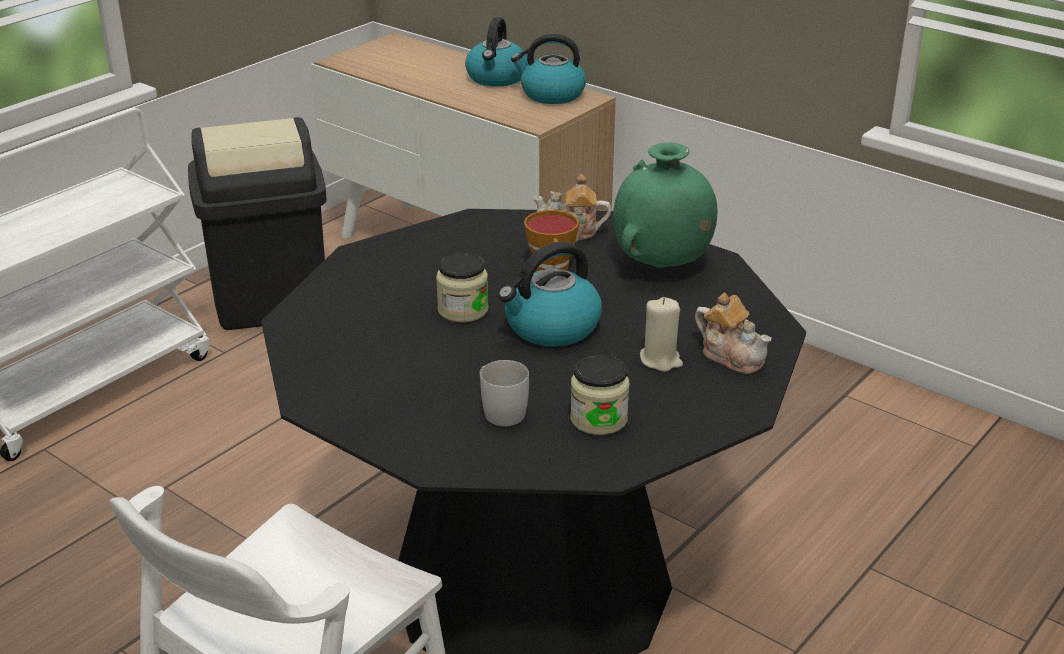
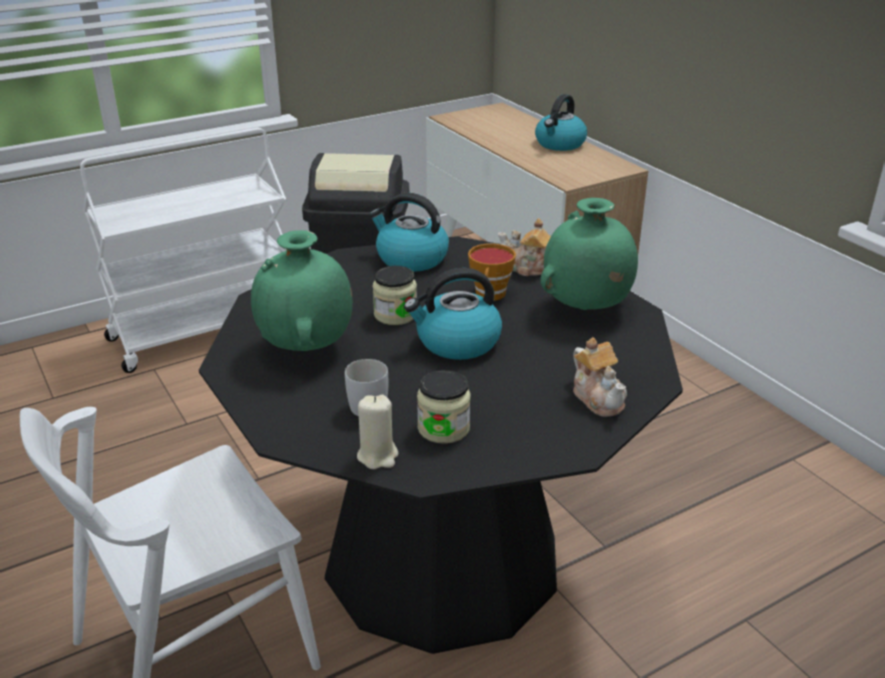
camera: 20 degrees right, 0 degrees up
(390, 366) = (306, 349): none -> green vase
(551, 94) = (595, 162): kettle -> kettle (410, 258)
(660, 360) = (532, 388): beige candle -> beige candle (378, 456)

